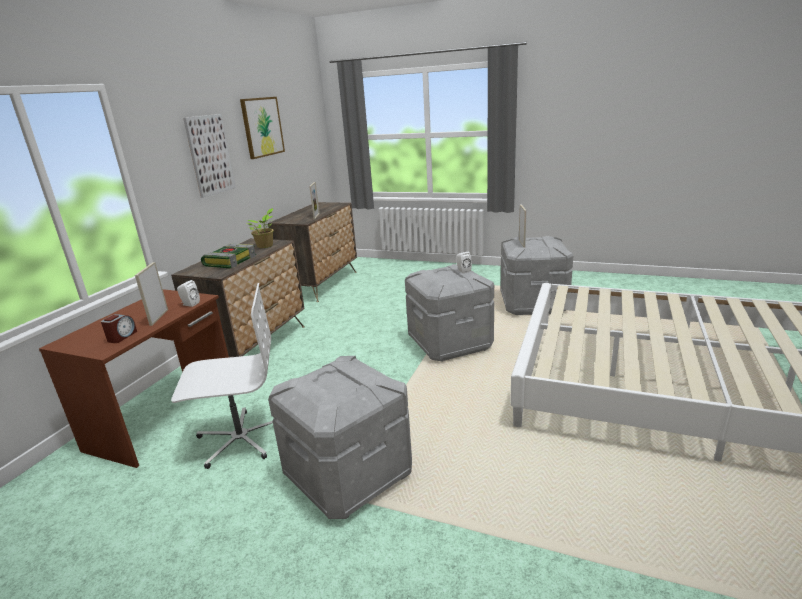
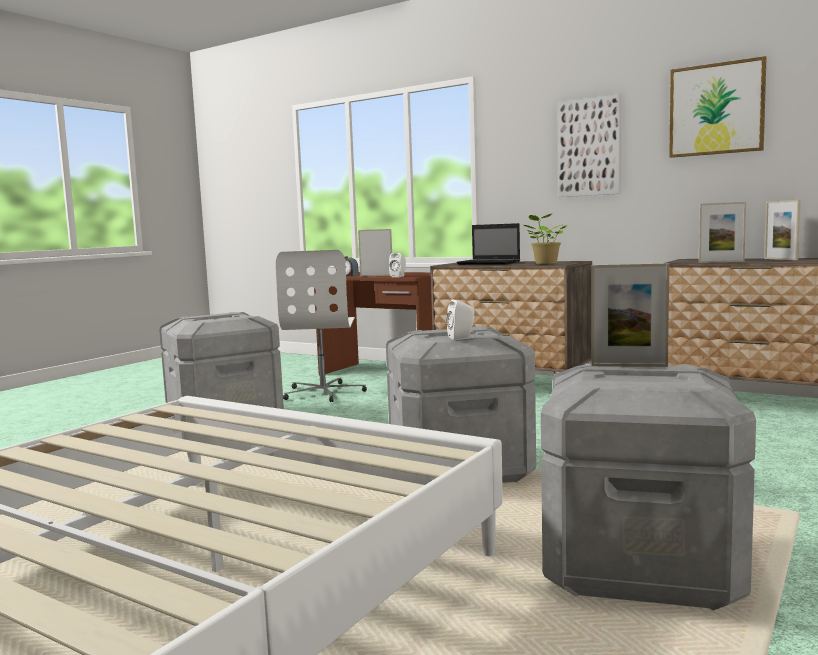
camera: 100 degrees right, 15 degrees down
(230, 261) = (490, 263): book -> laptop
(311, 209) = (780, 259): none -> picture frame

